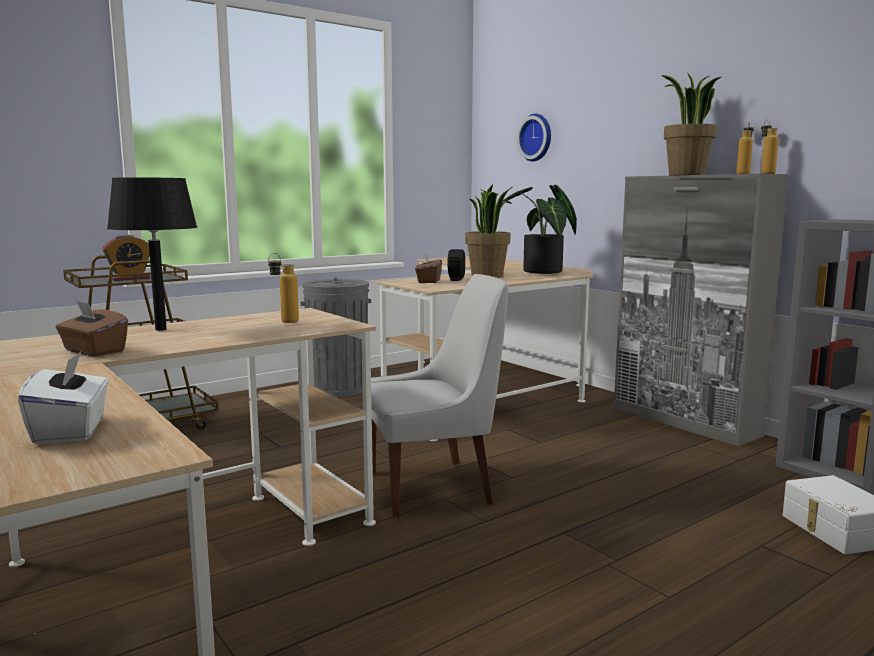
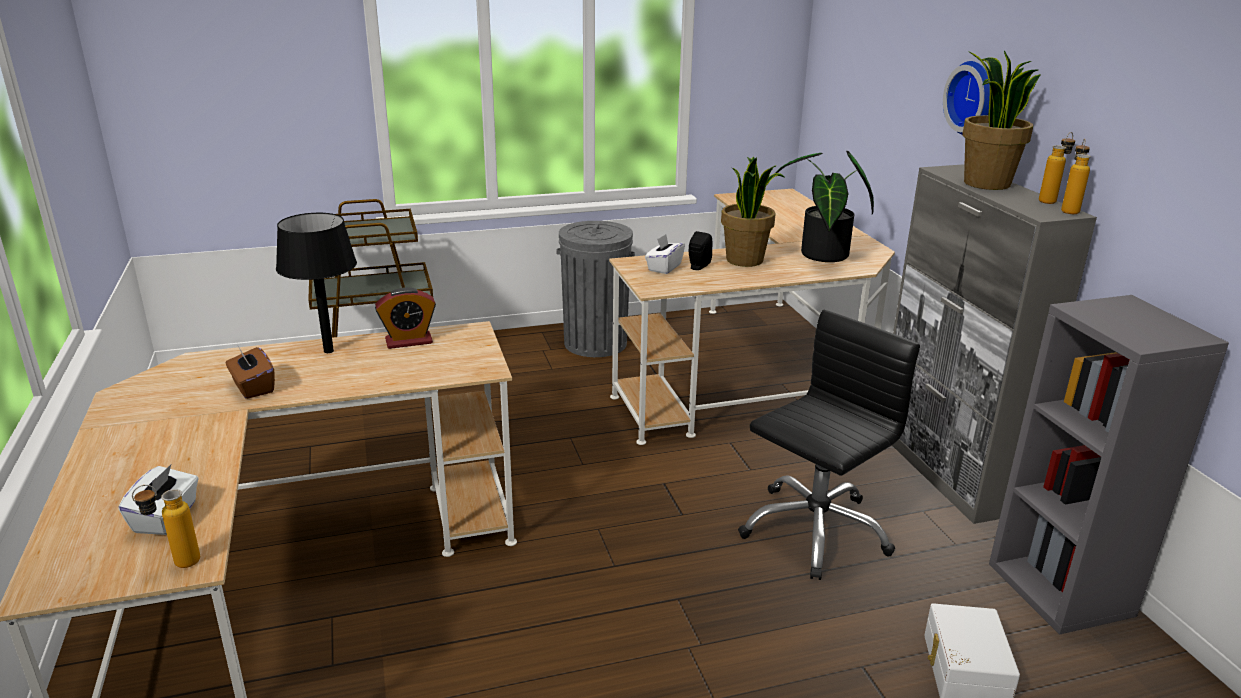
camera: 20 degrees right, 15 degrees up
(130, 278) = (367, 233): alarm clock -> alarm clock (409, 341)
(284, 322) = (438, 354): bottle -> bottle (176, 564)
(428, 281) = (664, 267): brown tissue box -> white tissue box
(434, 487) = (597, 510): white chair -> none
(537, 137) = (868, 64): wall clock -> wall clock (973, 98)
(629, 469) = (814, 530): none -> black office chair

